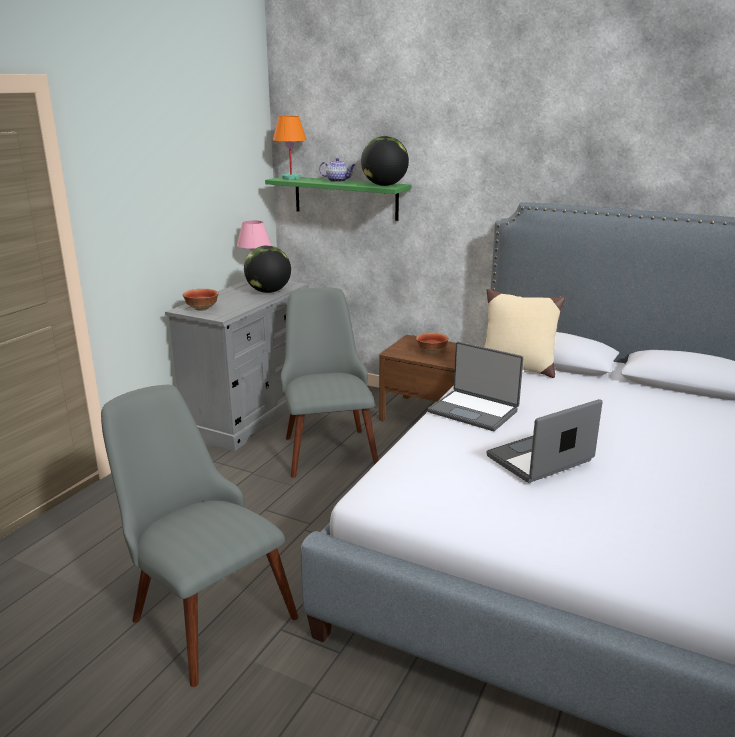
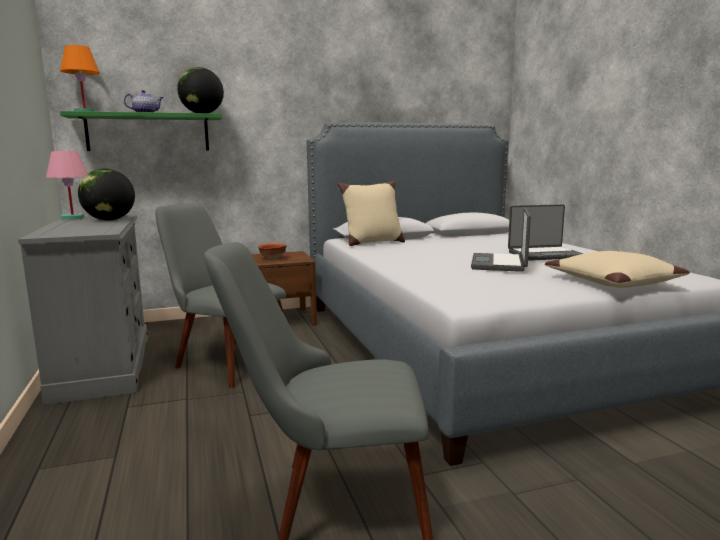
camera: 45 degrees left, 10 degrees down
(202, 308) = (64, 232): bowl -> none
(474, 411) = (405, 259): laptop -> laptop (544, 255)
(592, 545) = (612, 282): none -> beige pillow

